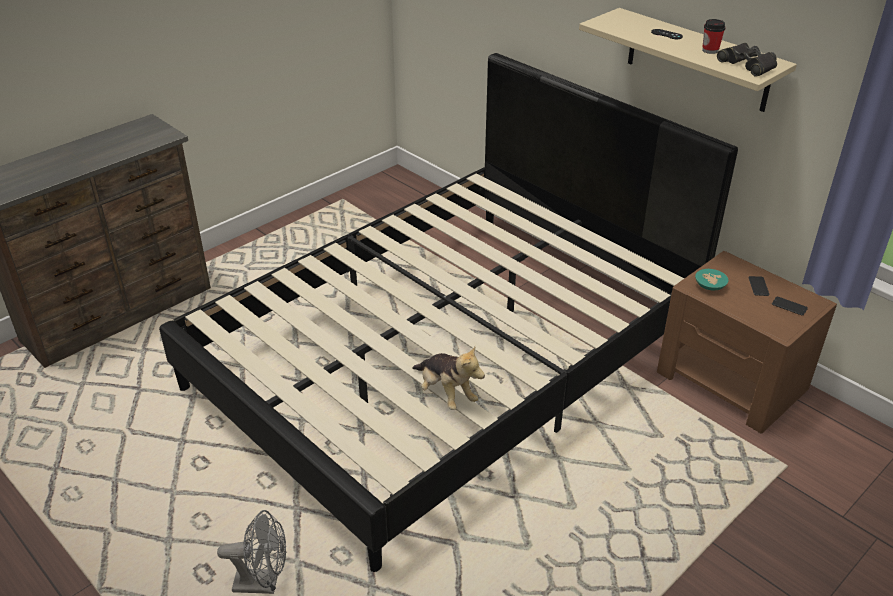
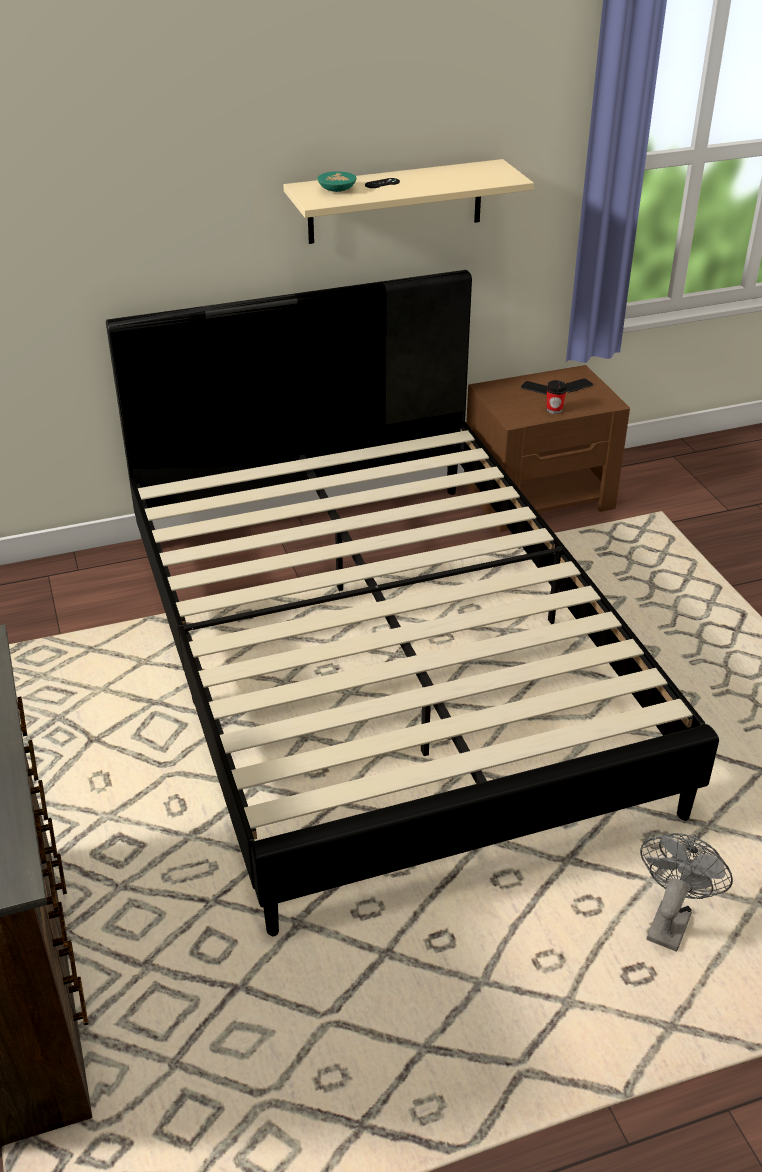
camera: 65 degrees left, 0 degrees up
(446, 393) = (553, 634): plush toy -> none
(710, 50) = (441, 178): cup -> cup (554, 410)
(710, 286) = (521, 411): turquoise bowl -> turquoise bowl (338, 190)
(748, 65) = (489, 174): black binoculars -> none

